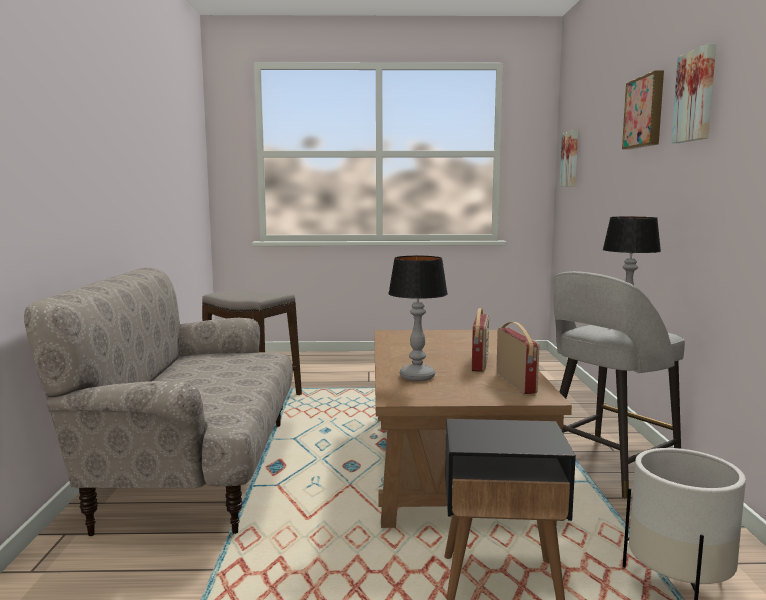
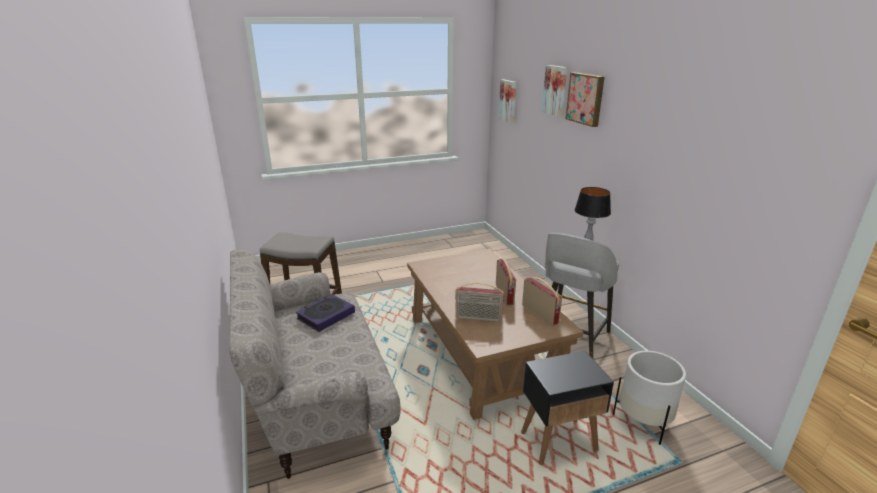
camera: 20 degrees left, 15 degrees up
(233, 363) = (326, 316): none -> book
(418, 377) = (478, 318): table lamp -> radio
(696, 96) = (633, 108): picture -> picture (555, 90)

